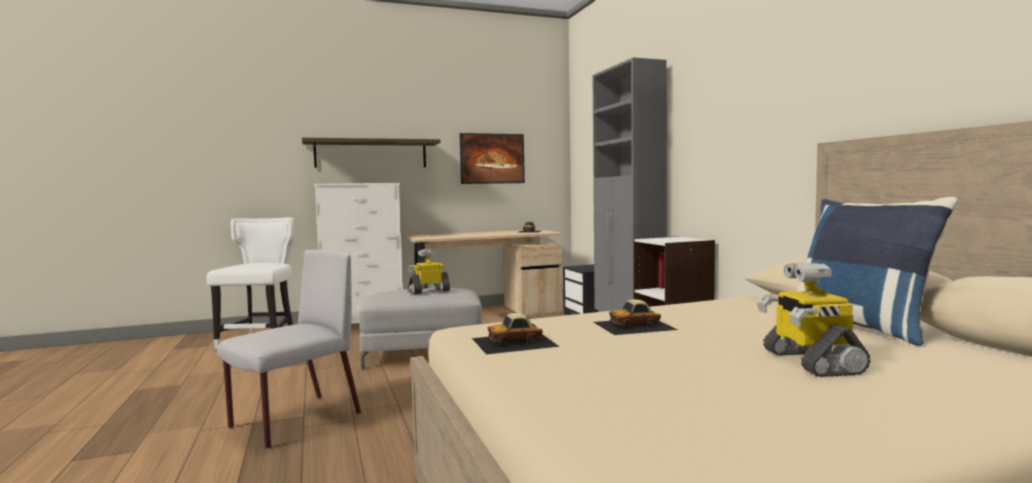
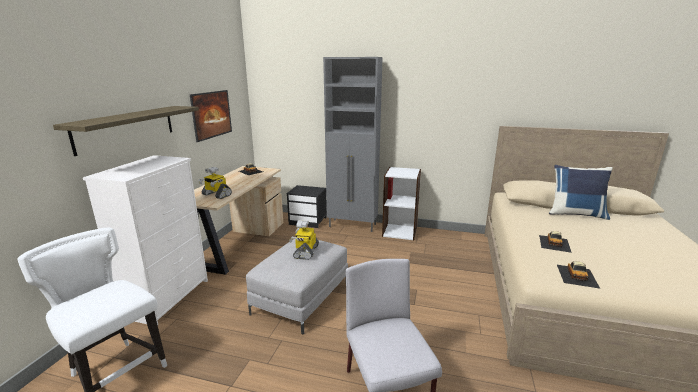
camera: 55 degrees left, 15 degrees up
(809, 362) = (626, 240): toy robot -> toy robot (216, 195)

